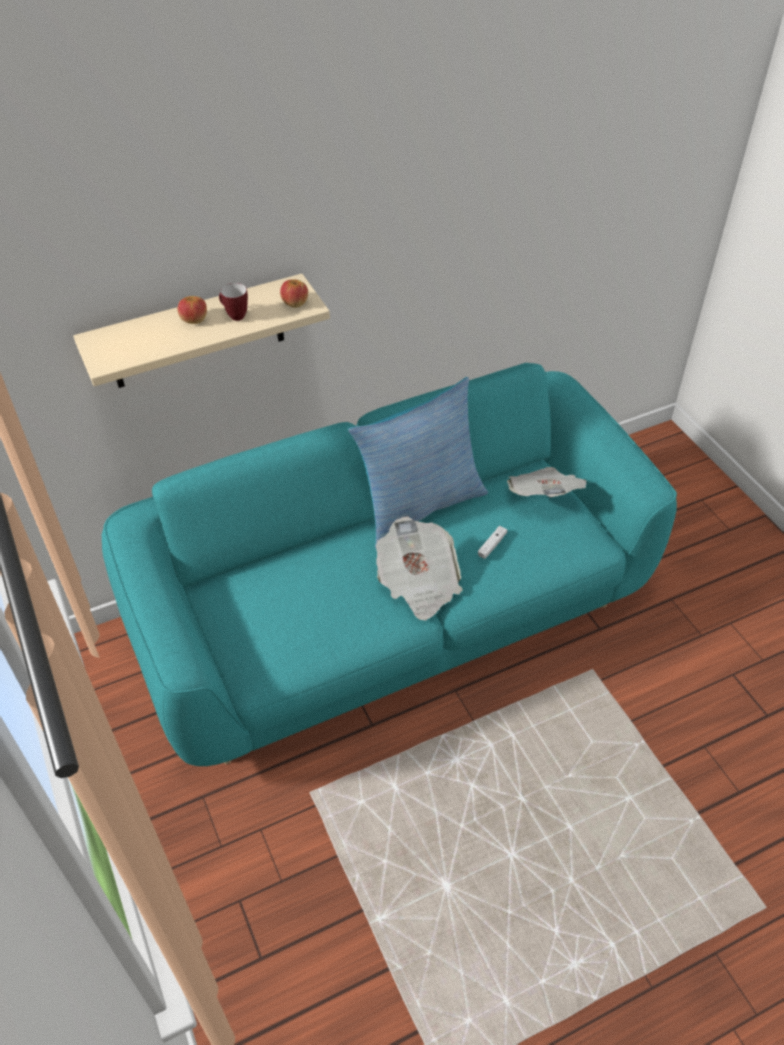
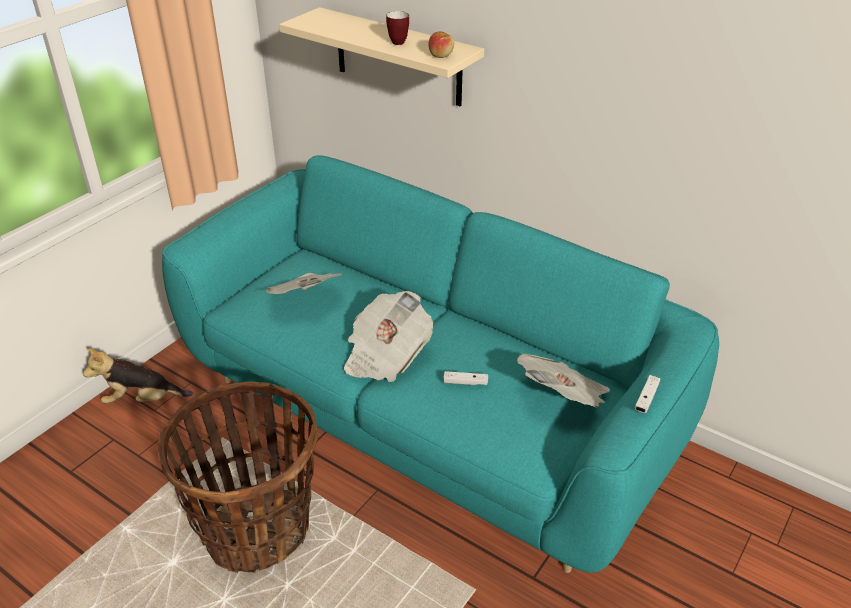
camera: 60 degrees right, 10 degrees down
(194, 319) = (377, 32): apple -> none
(195, 854) = (142, 400): none -> plush toy
(295, 610) = (305, 299): none -> newspaper
(419, 506) = (476, 324): pillow -> none
(444, 801) = (256, 528): none -> basket
(619, 446) = (646, 398): none -> white game controller

